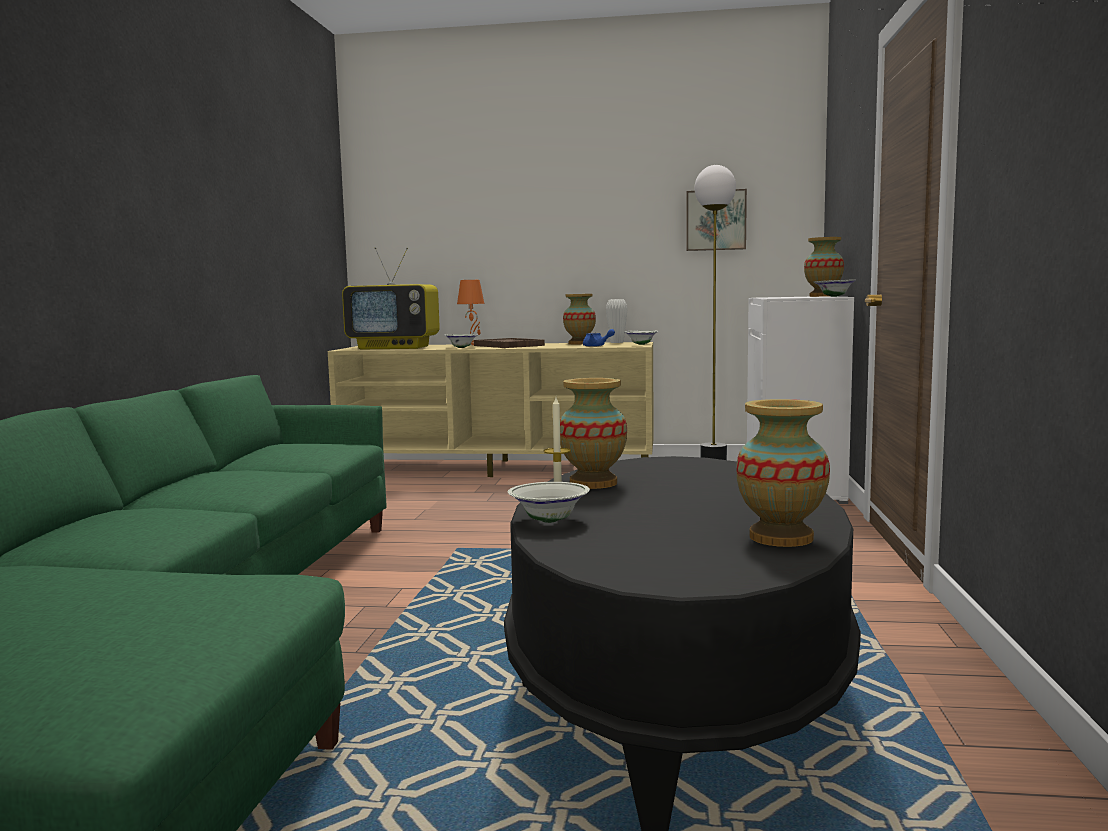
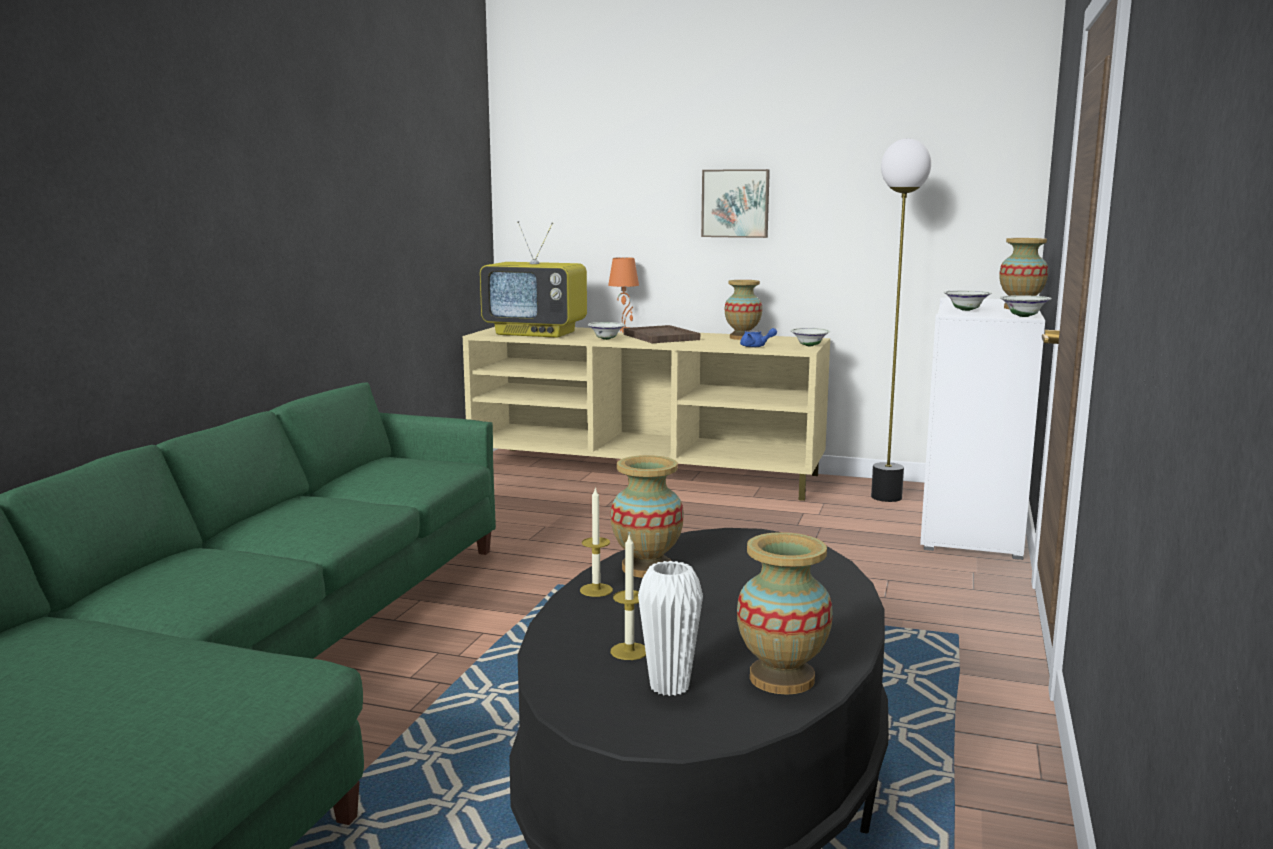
camera: 10 degrees right, 5 degrees up
(549, 521) = (566, 626): white bowl -> white bowl (966, 310)
(617, 342) = (786, 338): white vase -> white vase (669, 686)
(623, 532) = (629, 651): none -> candle
(715, 220) = (912, 198): picture -> picture (735, 203)

